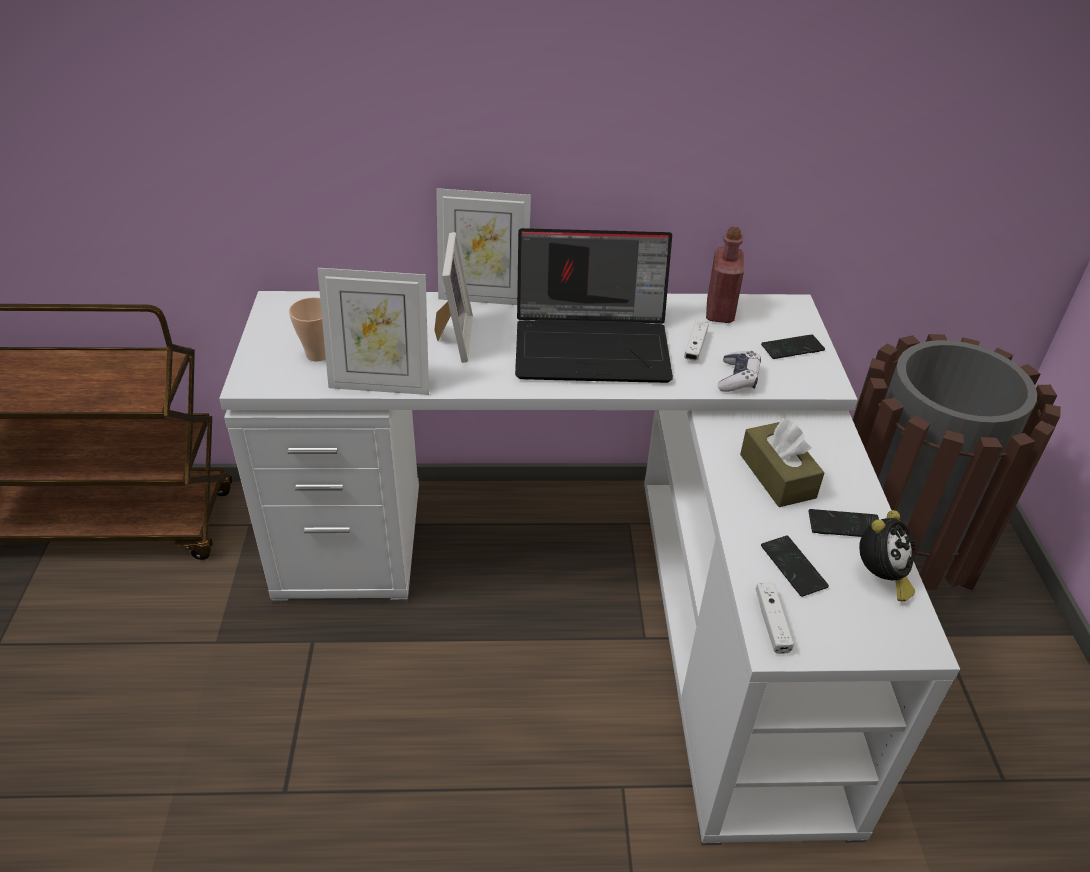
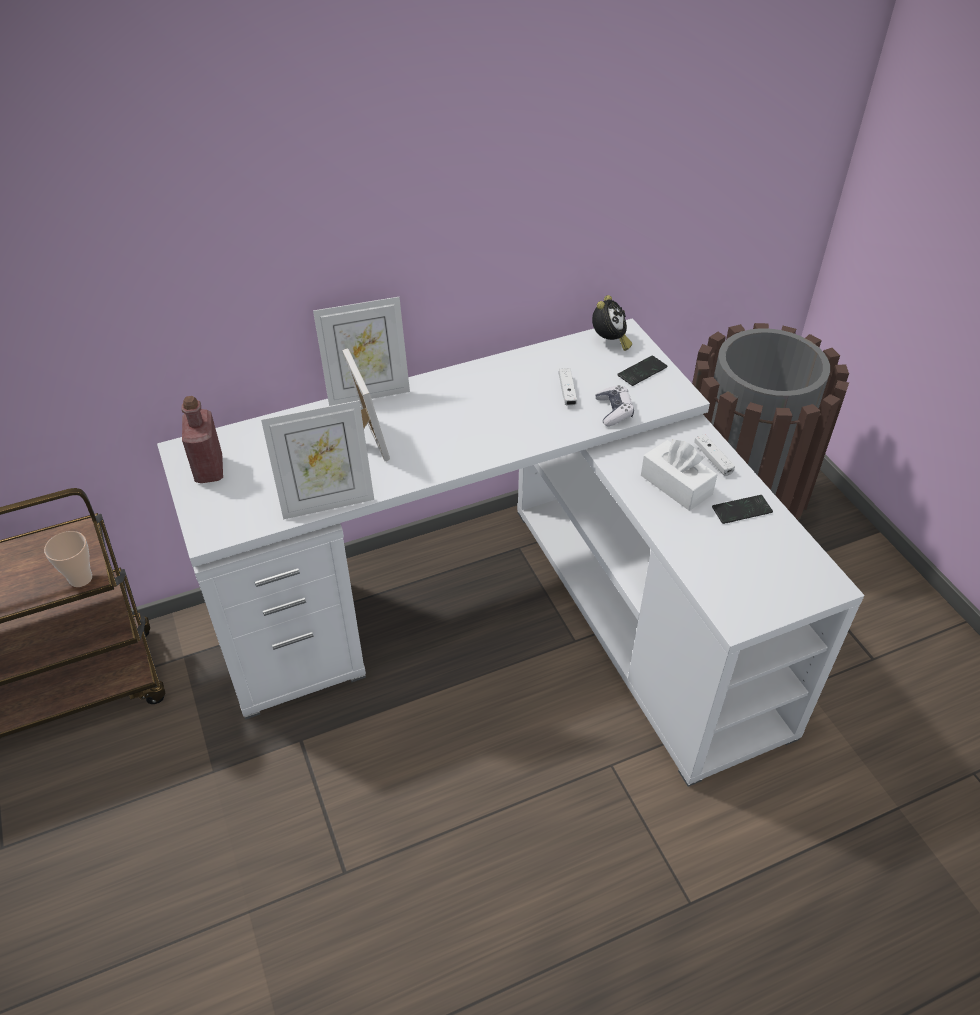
camera: 20 degrees left, 5 degrees up
(318, 354) = (254, 490): cup -> cup (80, 578)
(594, 345) = (486, 413): laptop -> none
(720, 312) = (570, 354): red bottle -> red bottle (209, 469)
(772, 623) = (727, 604): white game controller -> white game controller (713, 459)
(777, 476) = (676, 485): brown tissue box -> white tissue box
(793, 567) = (721, 556): phone -> none
(880, 578) = (784, 544): alarm clock -> alarm clock (609, 342)

